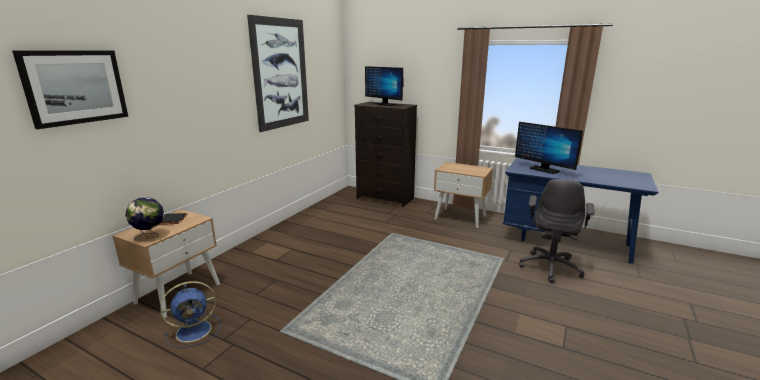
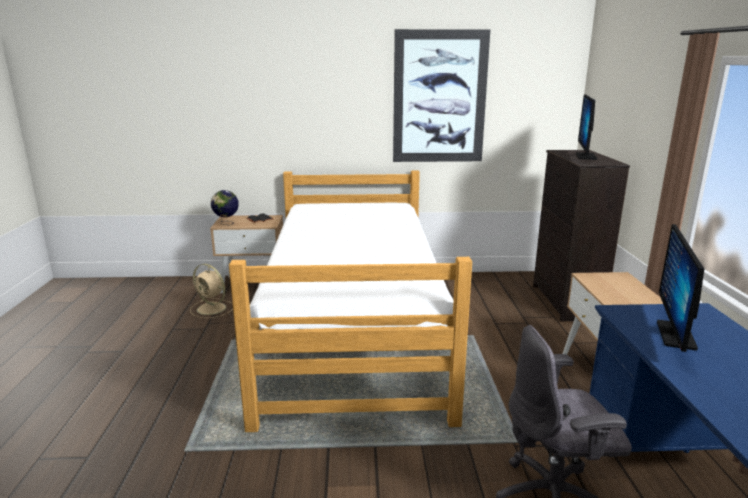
camera: 60 degrees right, 0 degrees up
(75, 87) = (211, 97): picture -> none
(195, 330) = (212, 309): blue fan -> beige fan
(338, 269) = (354, 331): none -> bed

